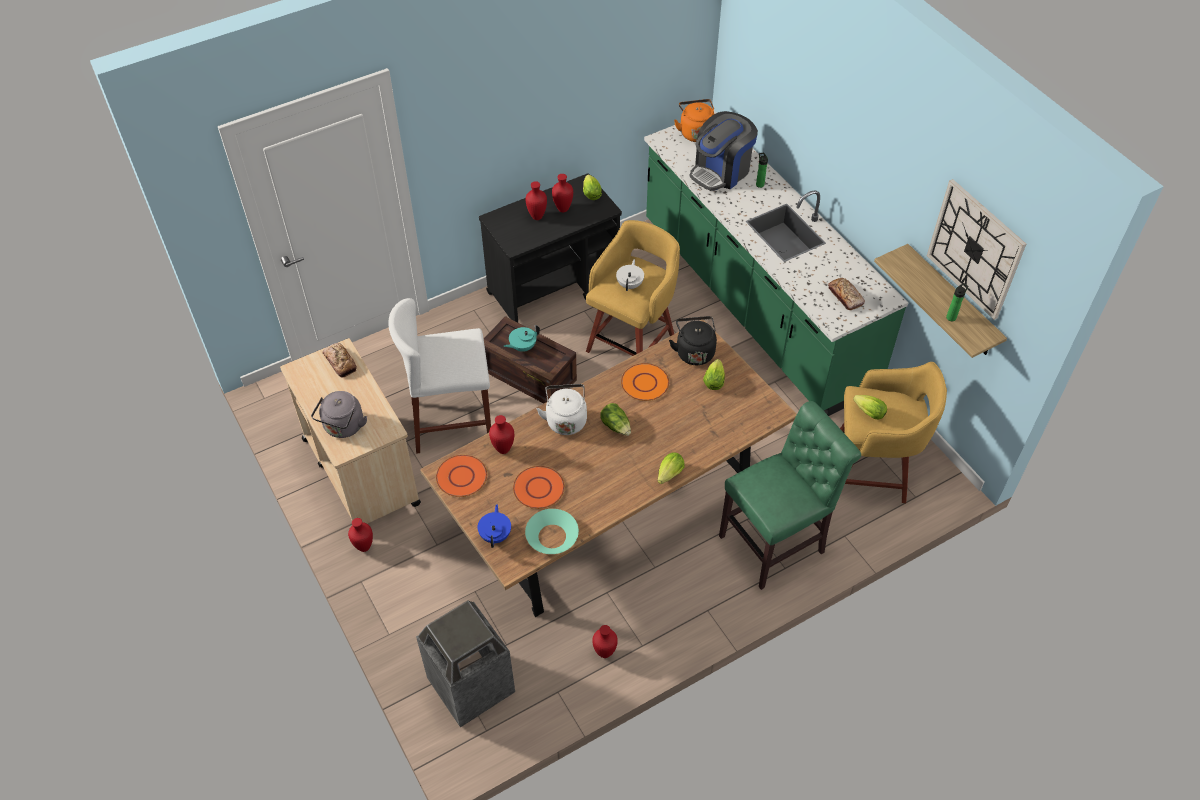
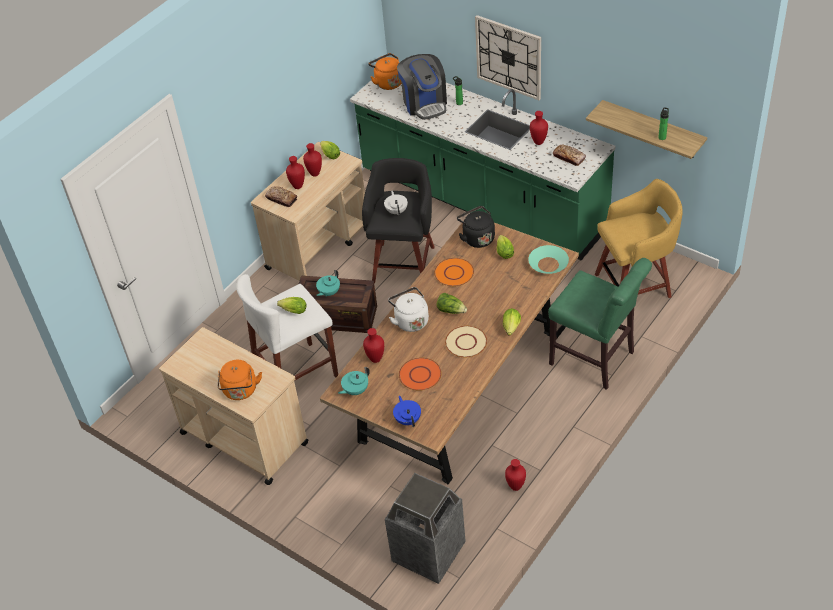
camera: 20 degrees left, 5 degrees down
(340, 362) = (207, 347): bread -> bread (281, 199)
(343, 427) = (240, 391): grey kettle -> orange kettle
(363, 547) = (281, 491): red vase -> red vase (538, 142)
(461, 476) = (355, 390): orange plate -> turquoise teapot
(552, 536) = (451, 403): turquoise bowl -> turquoise bowl (548, 264)
(554, 289) = (319, 247): black cart -> beige cart
(610, 471) = (466, 342): none -> beige plate
(632, 342) = (404, 262): yellow stool -> black stool
(721, 171) = (424, 103): coffee machine -> coffee machine turned 45 degrees counterclockwise
(776, 542) = (595, 360): green chair -> green chair turned 90 degrees clockwise
(867, 412) = (624, 234): lettuce -> lettuce (292, 311)
(975, 249) = (662, 80): wall clock -> wall clock (509, 57)

